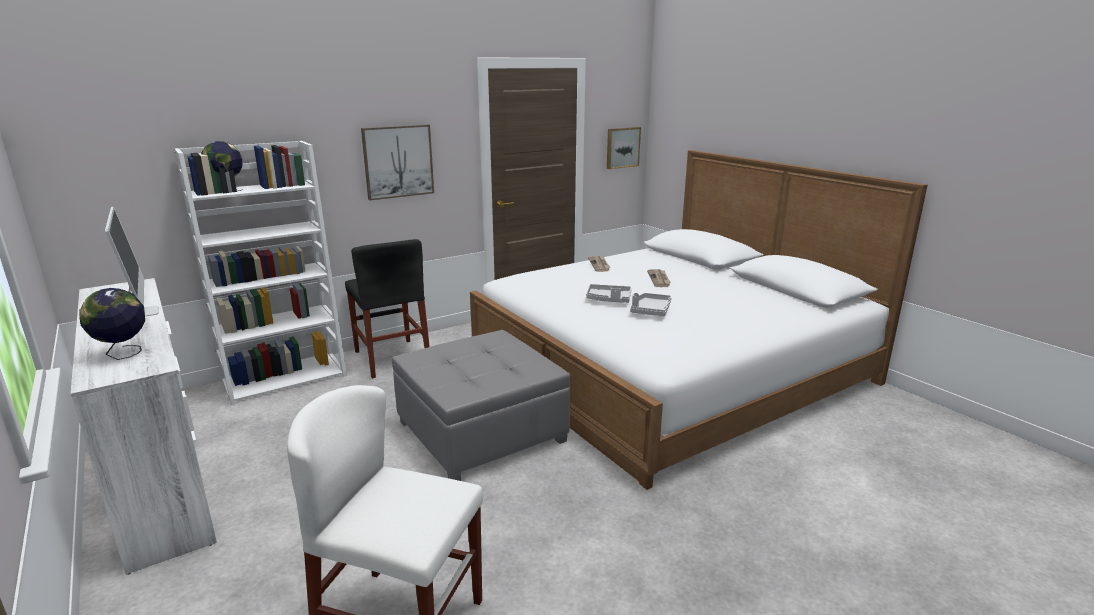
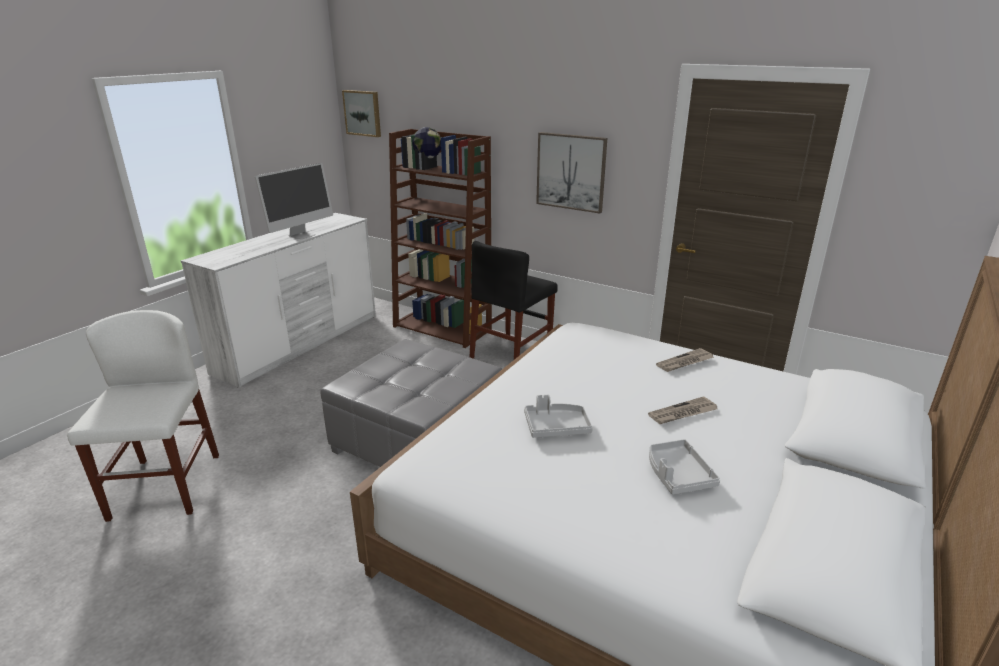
camera: 65 degrees right, 5 degrees up
(123, 354) = (234, 252): globe -> none
(286, 377) = (443, 328): white bookcase -> brown bookcase
(609, 300) = (566, 393): grey tray -> grey tray (677, 475)
(622, 147) = (924, 222): picture -> picture (363, 113)

